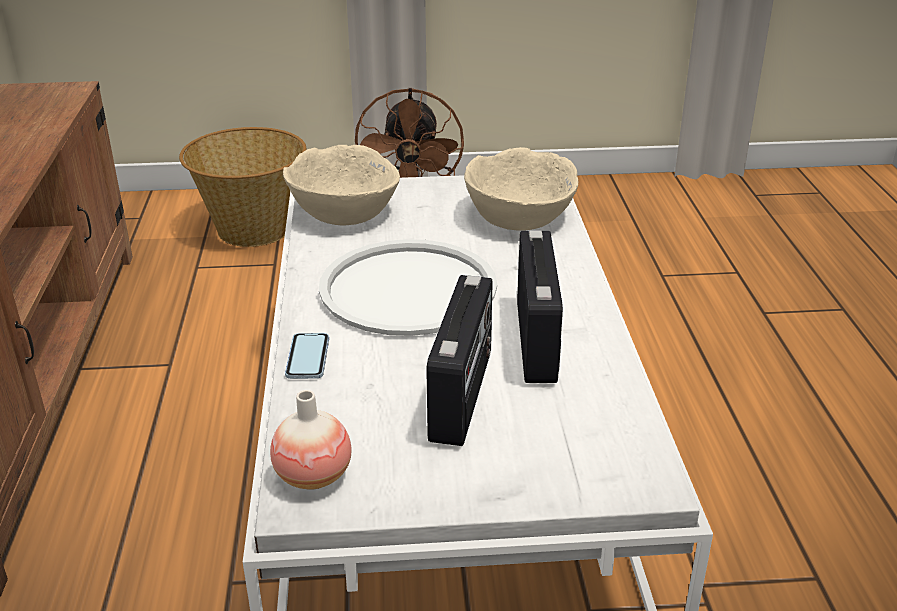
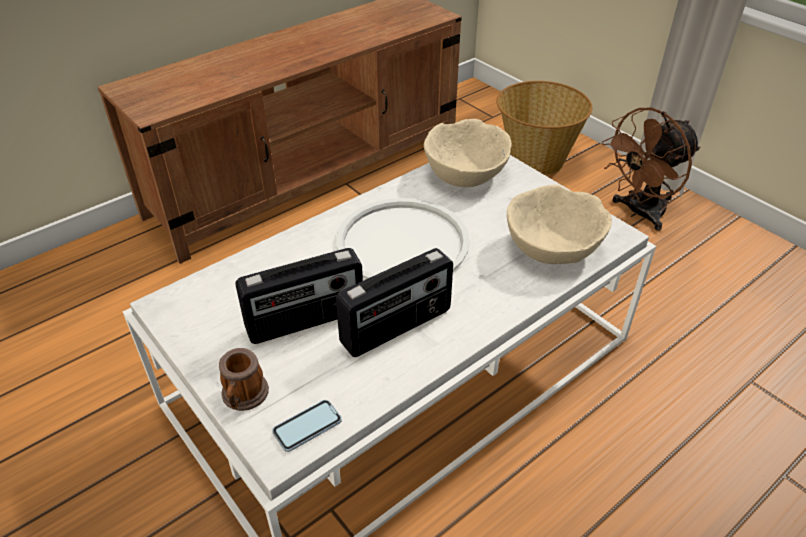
camera: 55 degrees right, 10 degrees up
(307, 358) = (293, 241): phone -> phone (307, 426)
(313, 476) = (188, 299): vase -> none
(543, 483) = (244, 397): none -> mug

